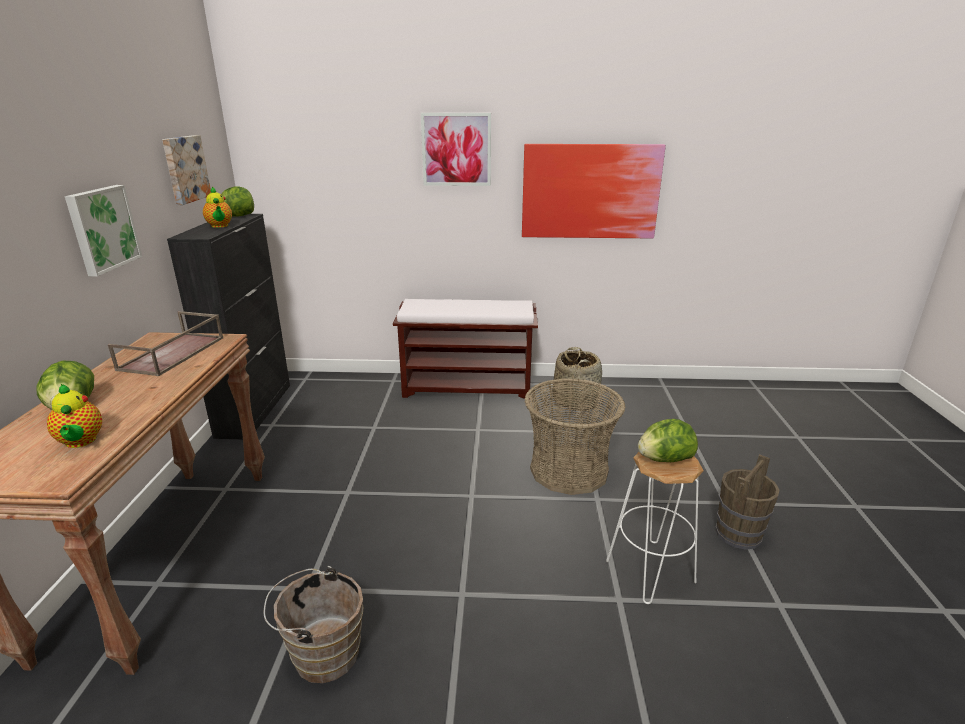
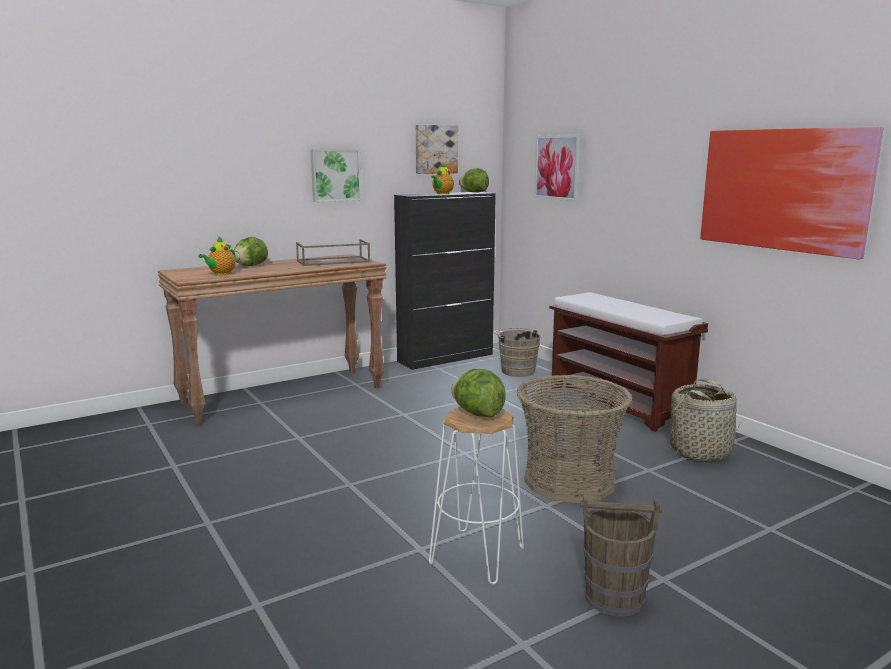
camera: 55 degrees right, 10 degrees down
(321, 653) = (252, 460): brown bucket -> brown bucket (516, 370)
(456, 149) = (652, 139): picture -> picture (557, 167)

